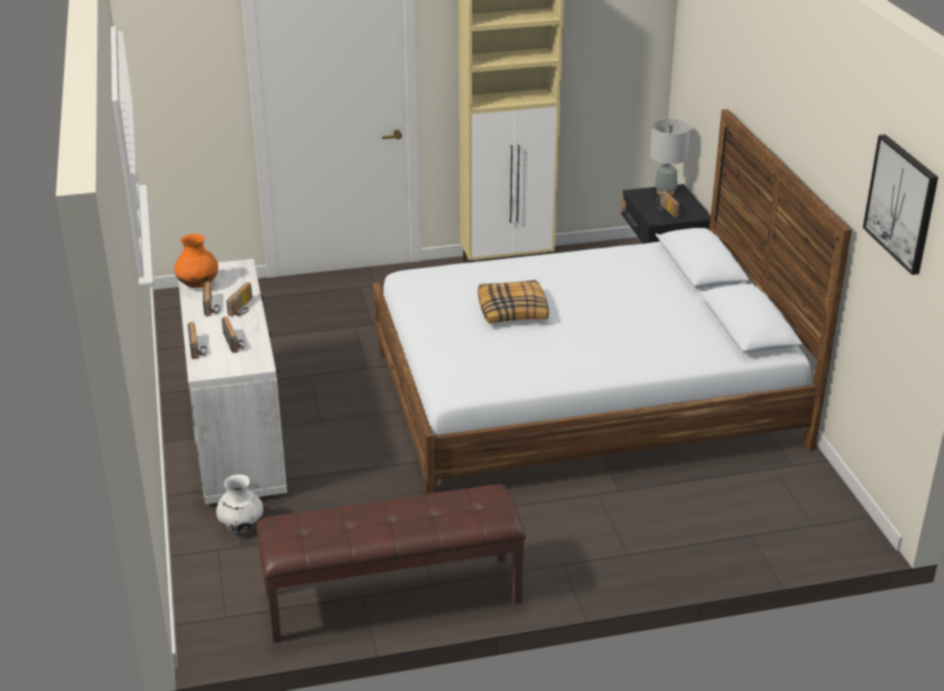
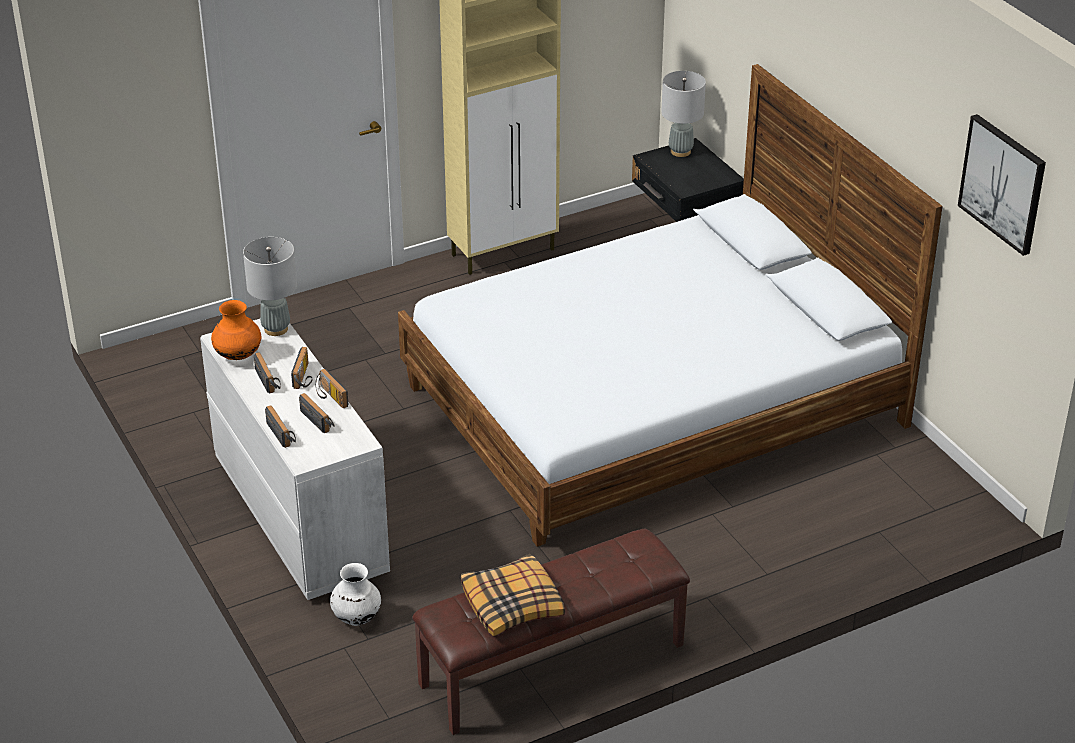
camera: 15 degrees left, 5 degrees up
(241, 270) = (276, 329): none -> grey table lamp
(513, 311) = (579, 327): pillow -> pillow (513, 604)
(665, 210) = (690, 176): radio -> radio (329, 397)

